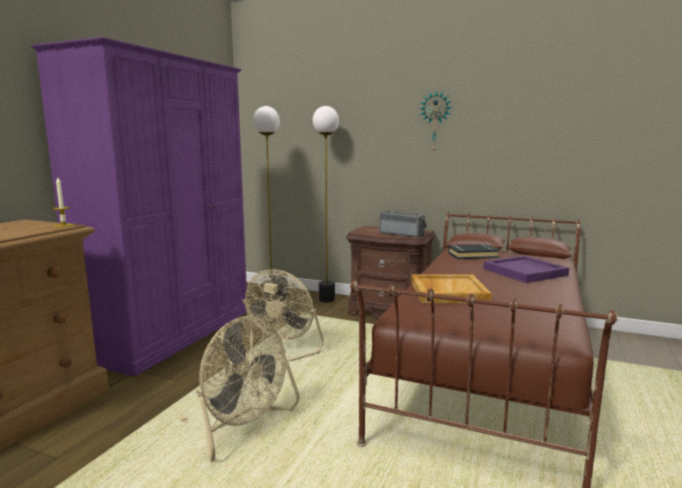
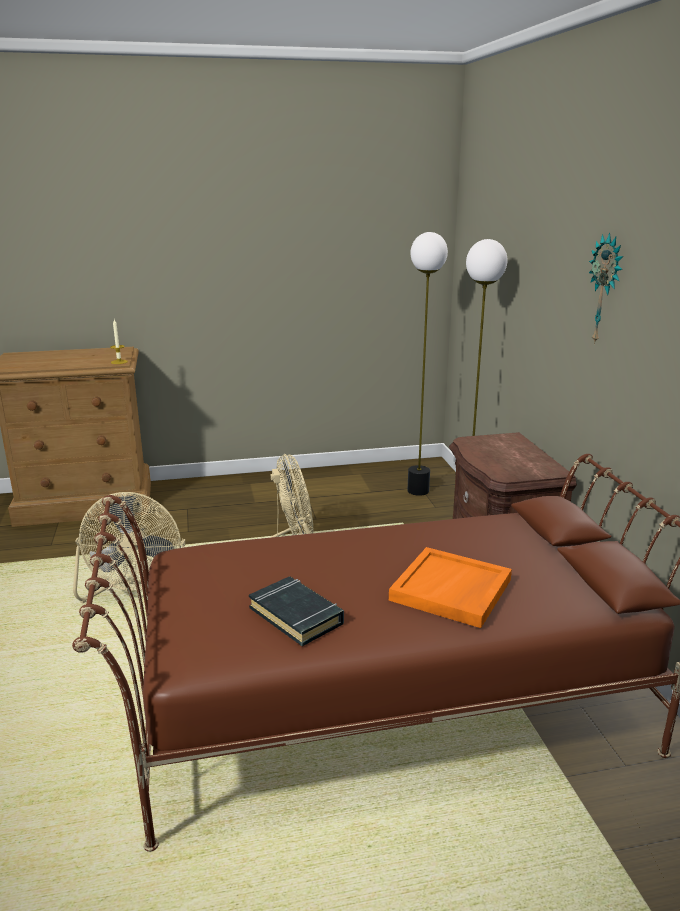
camera: 55 degrees right, 10 degrees up
(173, 334) = (268, 488): purple wardrobe -> none
(402, 234) = (506, 465): radio -> none
(447, 292) = (281, 558): beige tray -> none
(472, 255) = (494, 535): black book -> black book (296, 615)
(525, 272) = (451, 590): purple tray -> orange tray

